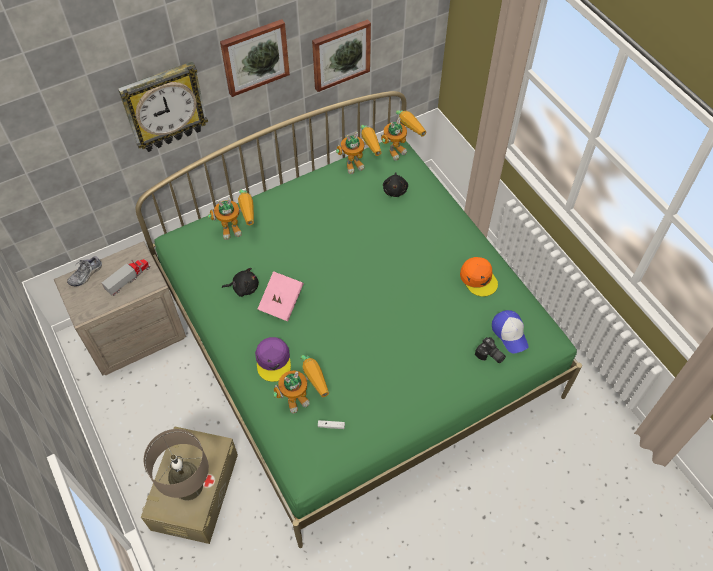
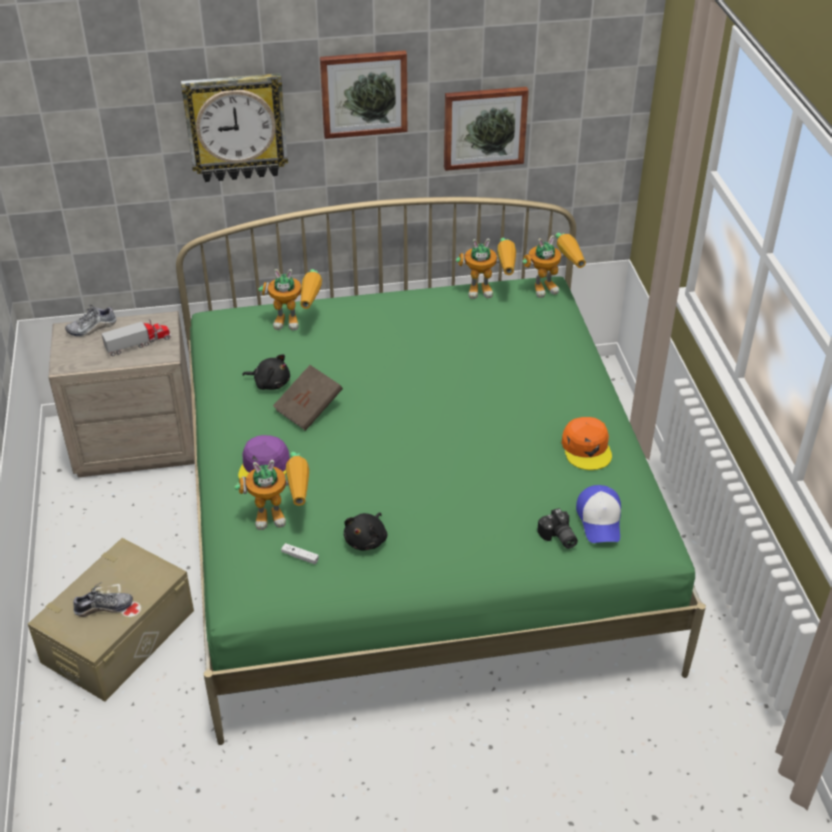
camera: 20 degrees right, 15 degrees down
(188, 486) = (104, 607): beige table lamp -> shoe
(281, 302) = (309, 409): pink book -> brown book
(395, 190) = (521, 327): black plush toy -> black plush toy (367, 540)

